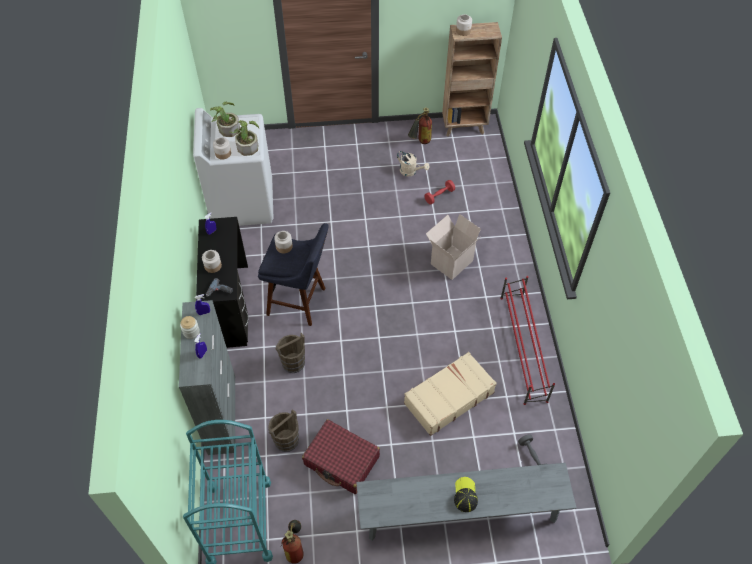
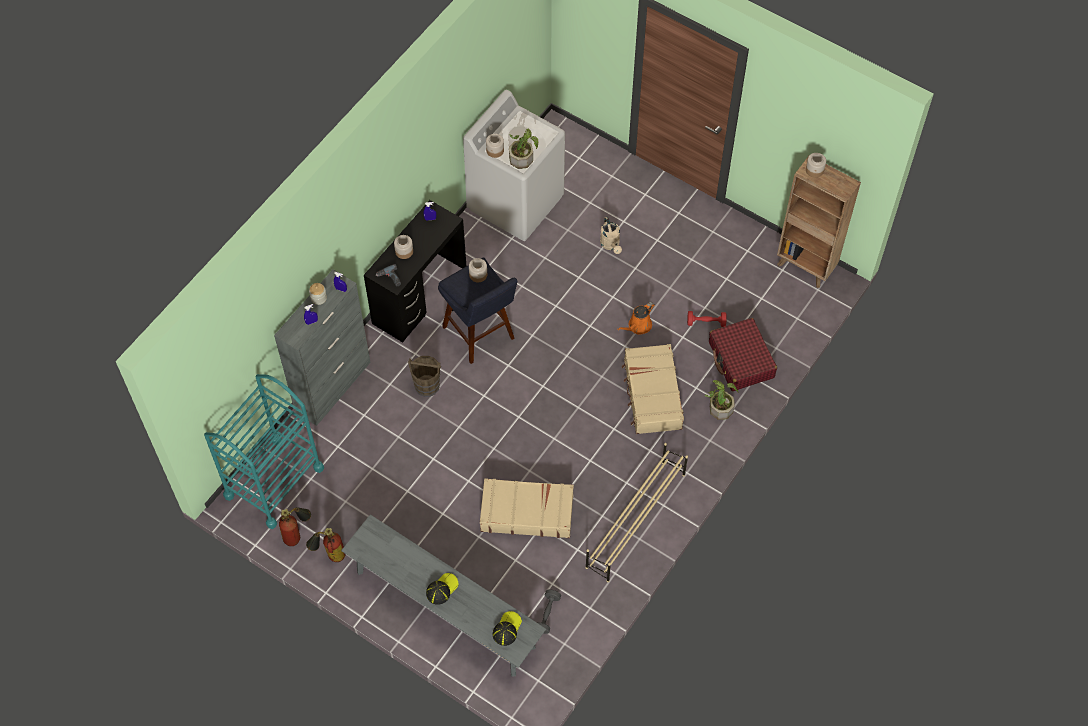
camera: 40 degrees right, 5 degrees up
(227, 128) = (521, 126): potted plant -> potted plant (720, 406)
(286, 440) = (363, 446): brown bucket -> none
(342, 461) = (391, 496): red suitcase -> red suitcase (741, 360)
(399, 226) = (638, 326): none -> orange watering can
(411, 172) = (703, 278): beige watering can -> beige watering can (611, 245)
(420, 142) = (743, 253): fire extinguisher -> fire extinguisher (329, 554)
(451, 261) = (652, 394): cardboard box -> beige suitcase
(523, 348) = (635, 521): red shoe rack -> beige shoe rack
(540, 486) = (507, 629): none -> cap

